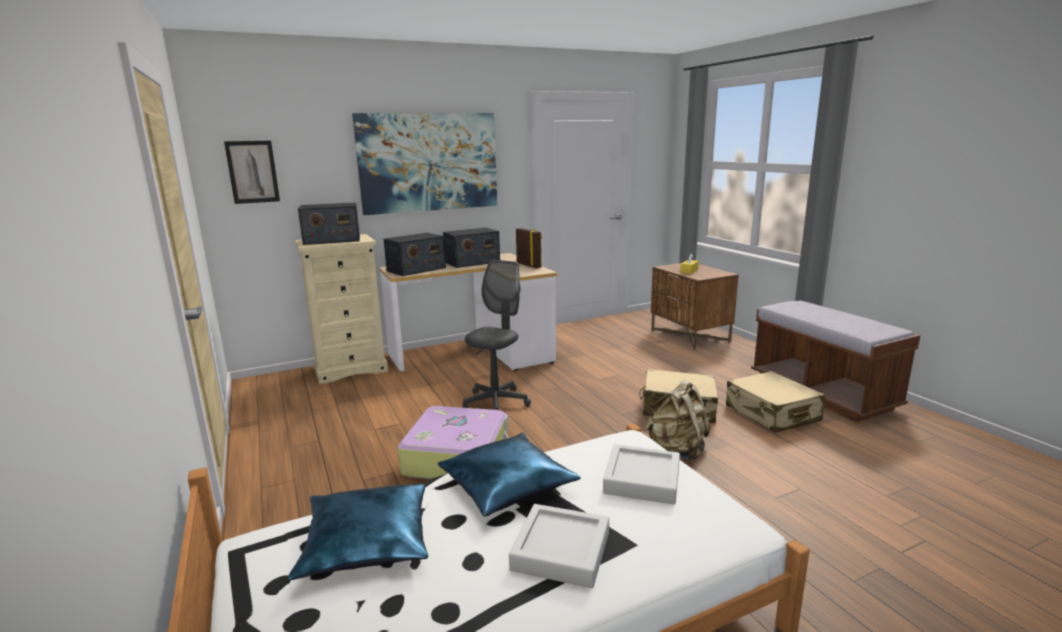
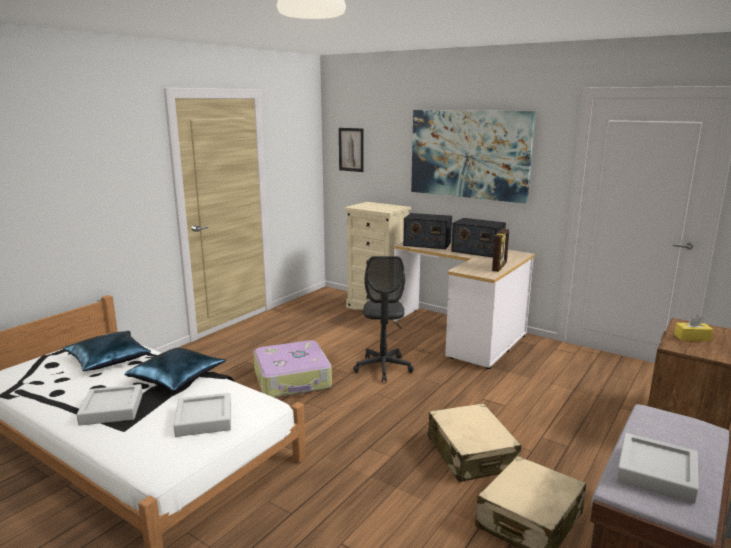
camera: 60 degrees right, 0 degrees up
(332, 240) = (376, 206): radio -> none
(496, 403) = (383, 368): grey office chair -> grey office chair turned 90 degrees clockwise
(677, 450) = (383, 469): beige backpack -> none
(852, 323) = (656, 473): none -> grey tray

